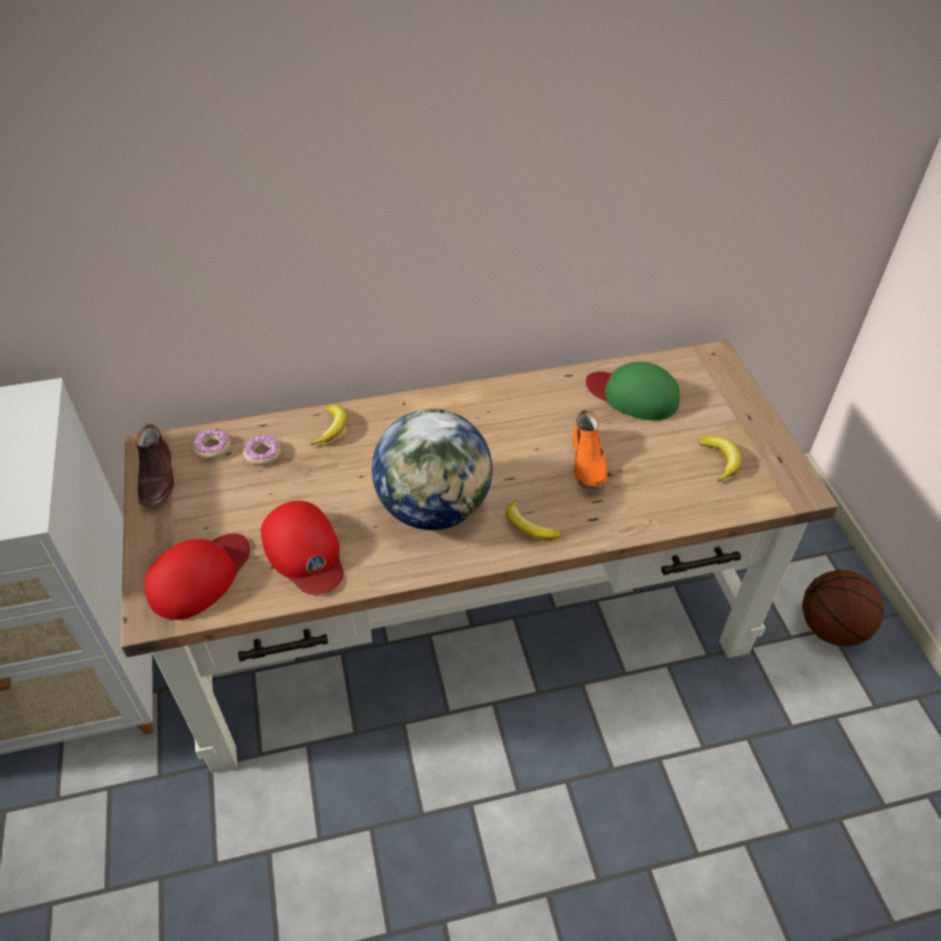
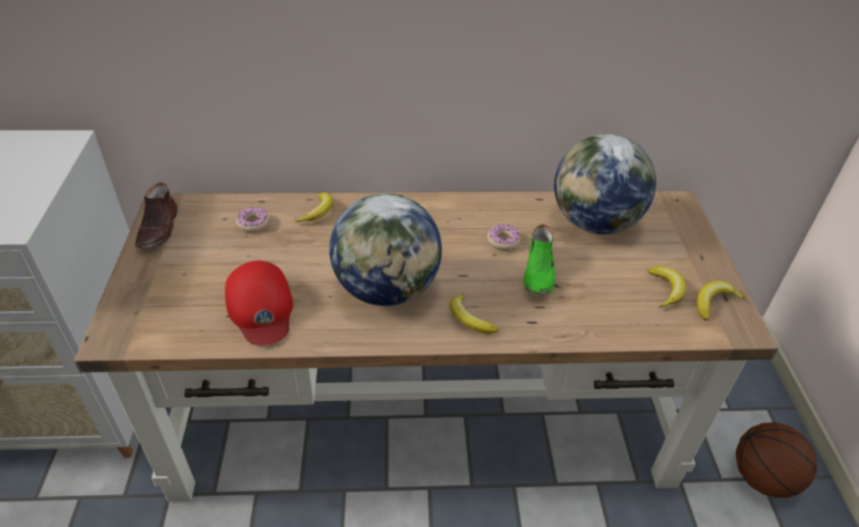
camera: 10 degrees right, 5 degrees down
(199, 576) = (163, 313): red cap -> none
(212, 448) = (213, 213): donut -> donut (503, 241)
(588, 462) = (539, 273): orange shoe -> green shoe
(633, 395) = (594, 223): green cap -> globe
(769, 467) = (713, 303): none -> banana

